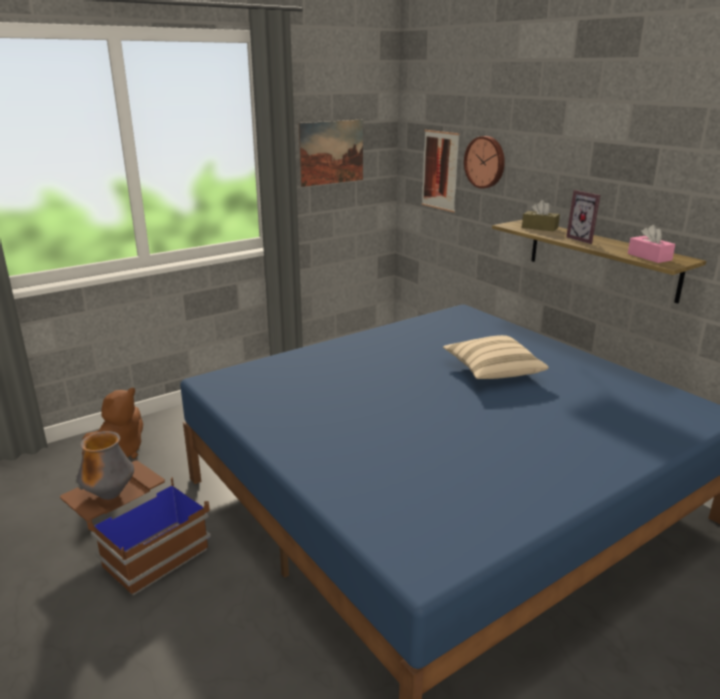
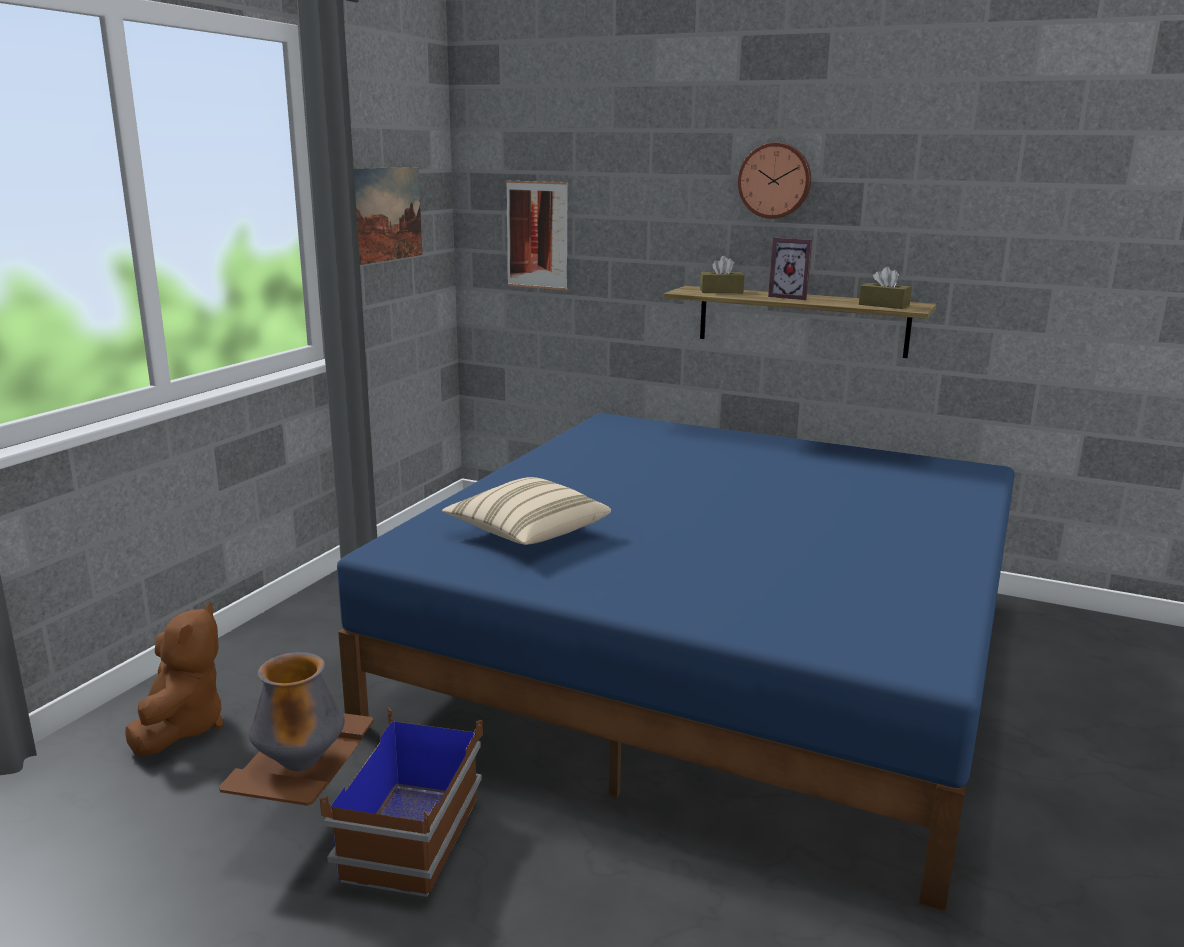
camera: 30 degrees left, 5 degrees down
(485, 162) = (615, 217): wall clock -> wall clock (775, 180)
(492, 371) = (732, 473): beige pillow -> beige pillow (527, 534)
(649, 257) = (883, 305): pink tissue box -> brown tissue box

